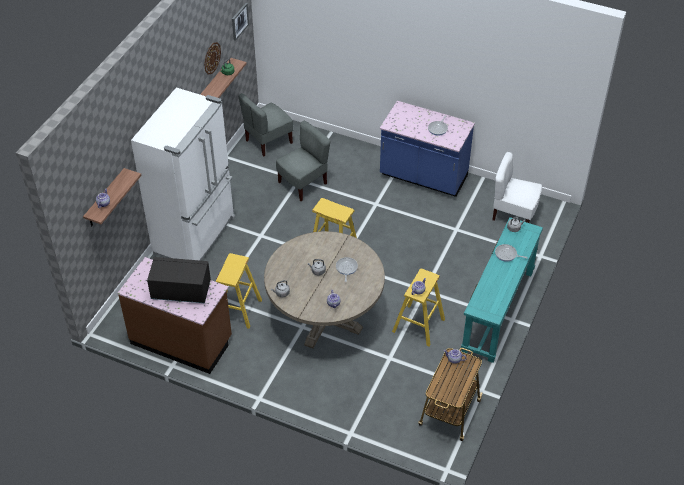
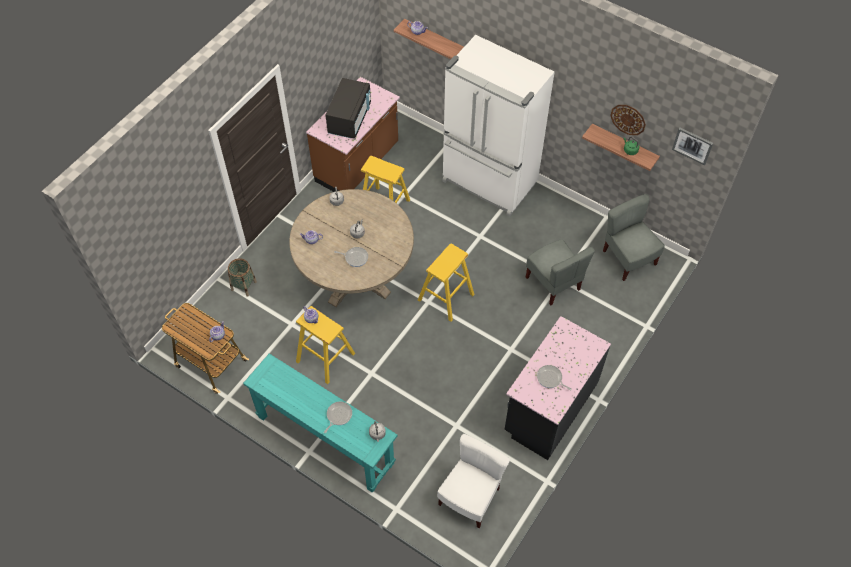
camera: 100 degrees right, 10 degrees up
(355, 407) = (243, 286): none -> basket
(423, 177) = (549, 408): blue counter -> black counter

